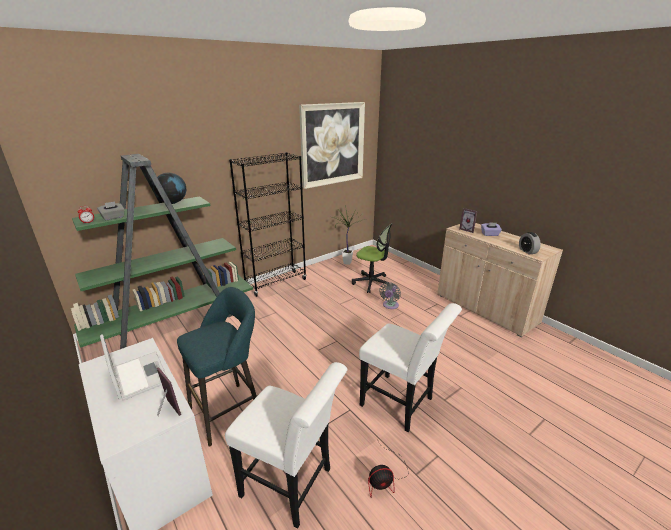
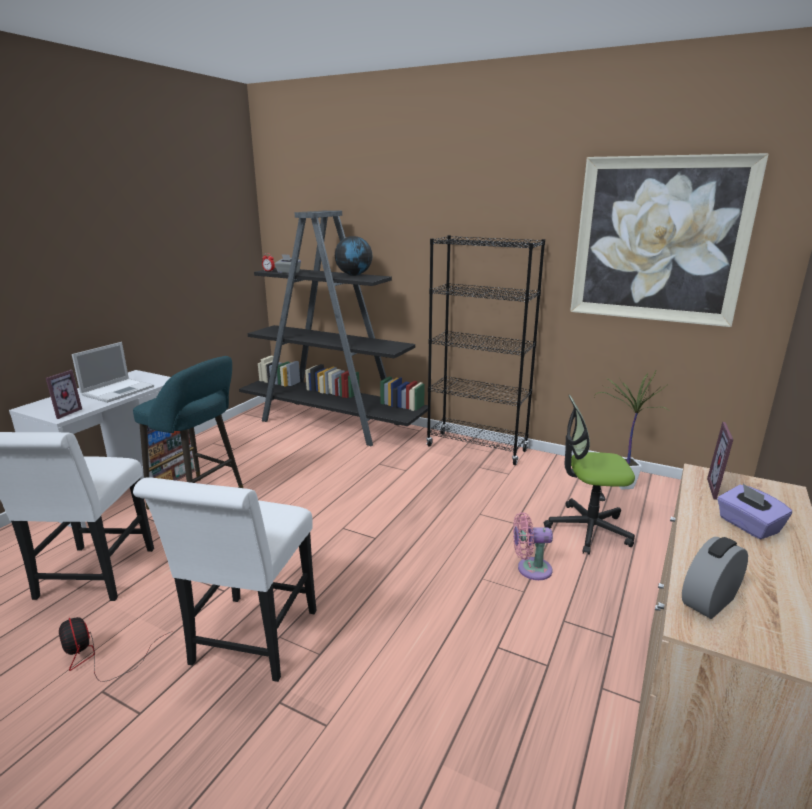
camera: 65 degrees right, 5 degrees down
(175, 323) = (332, 423): green bookcase -> black bookcase
(372, 283) = (588, 529): office chair -> office chair turned 90 degrees clockwise
(390, 306) = (530, 569): grey fan -> pink fan

